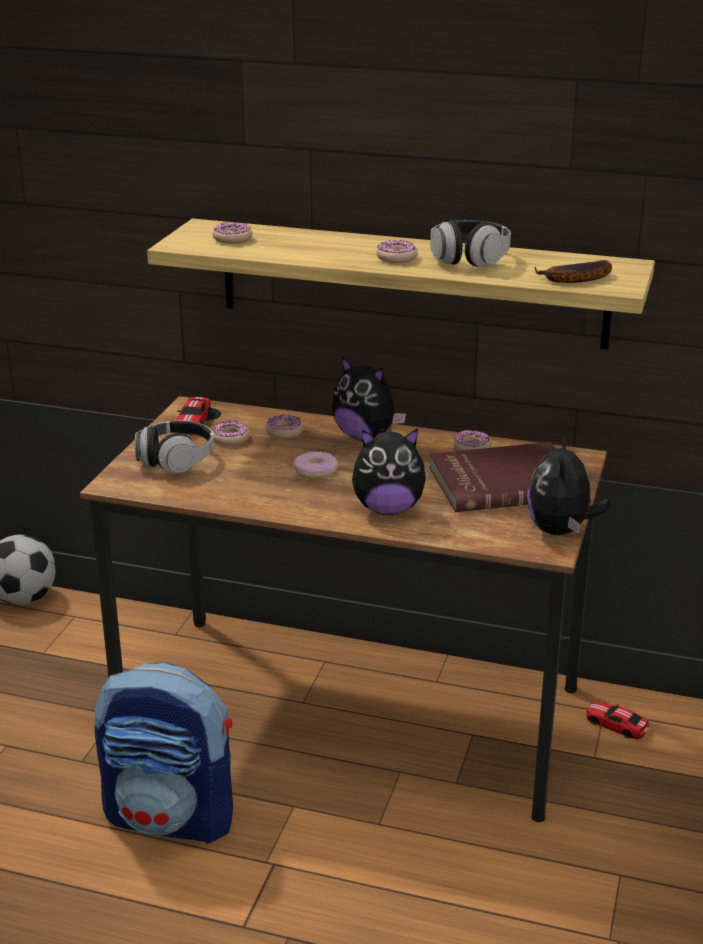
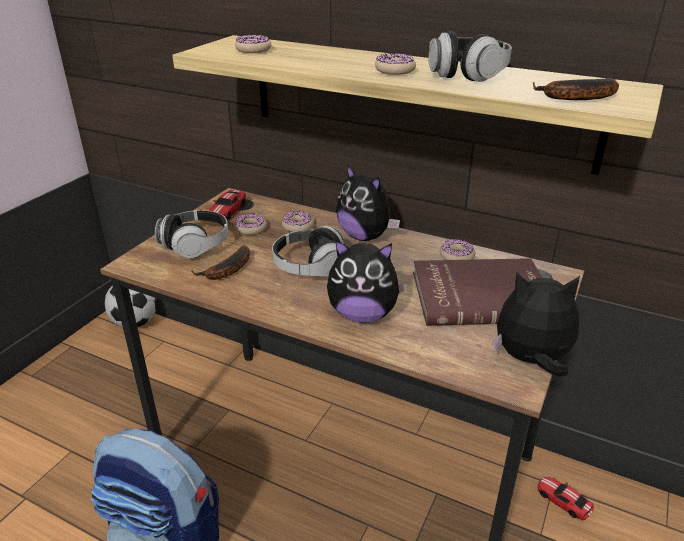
camera: 10 degrees right, 5 degrees up
(226, 482) = (227, 271): none -> banana
(315, 471) = (309, 267): donut -> headphones
(561, 531) = (531, 361): plush toy -> plush toy turned 75 degrees clockwise

